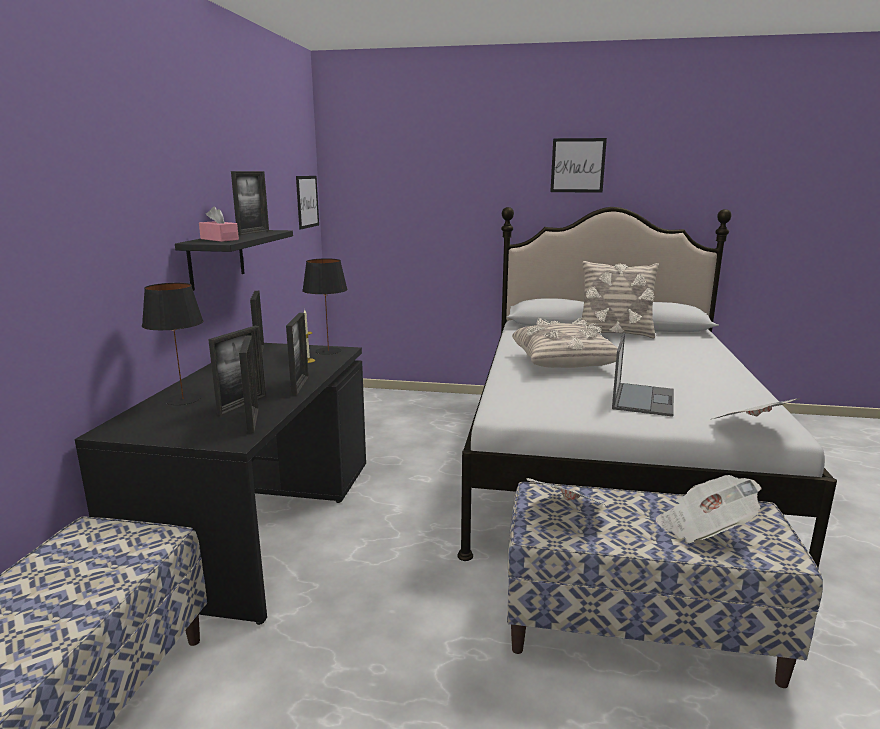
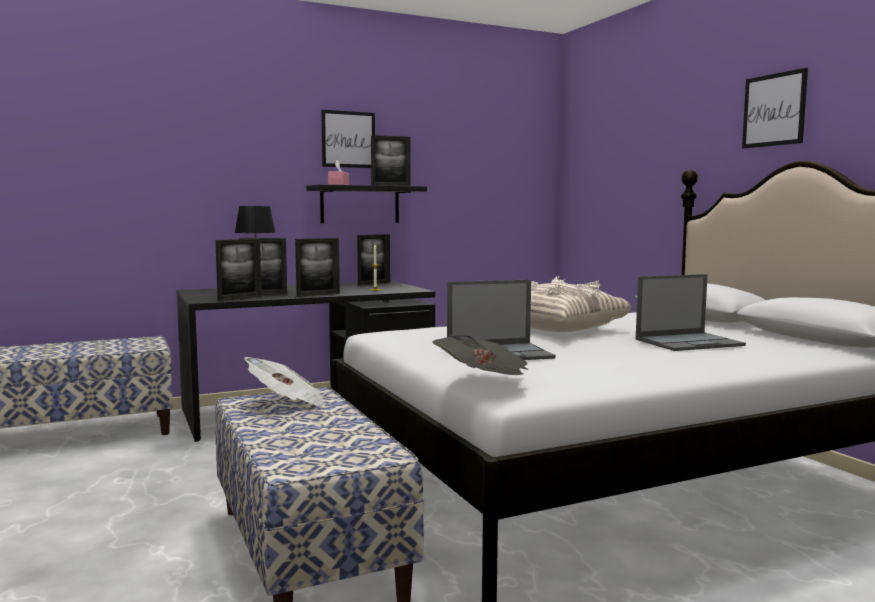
camera: 55 degrees right, 10 degrees down
(307, 201) = (529, 174): picture -> picture (348, 139)
(328, 351) = (407, 289): black table lamp -> none
(615, 334) = (732, 331): beige pillow -> none
(647, 351) = (689, 342): none -> laptop
(704, 529) = (313, 440): newspaper -> none

